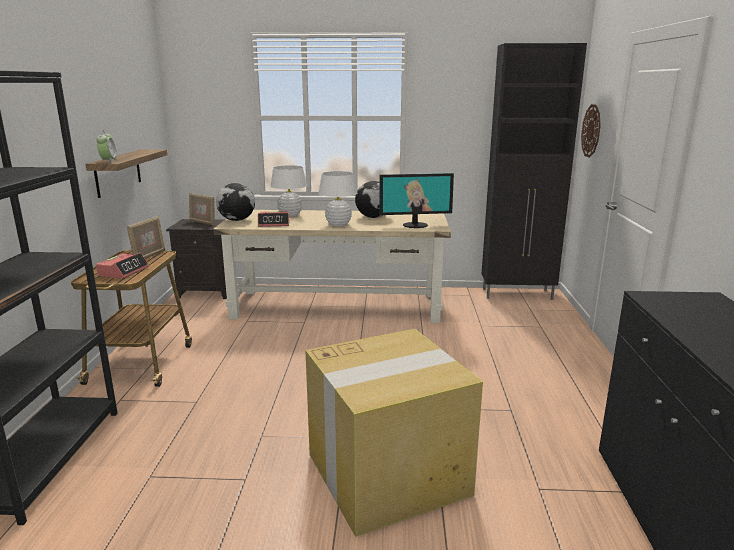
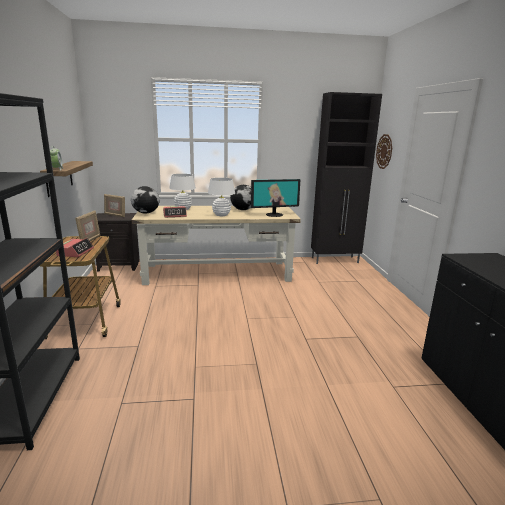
camera: 10 degrees left, 0 degrees up
(389, 473) = (293, 385): cardboard box -> none

